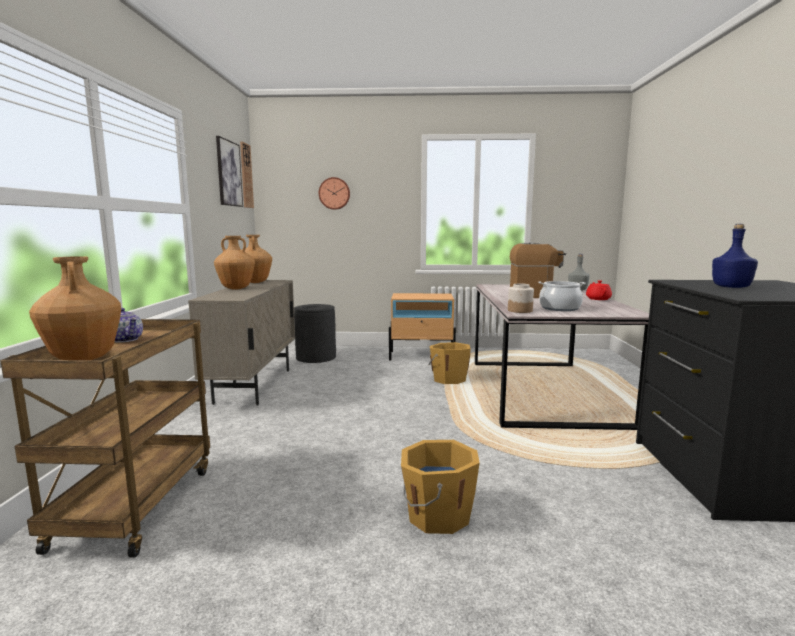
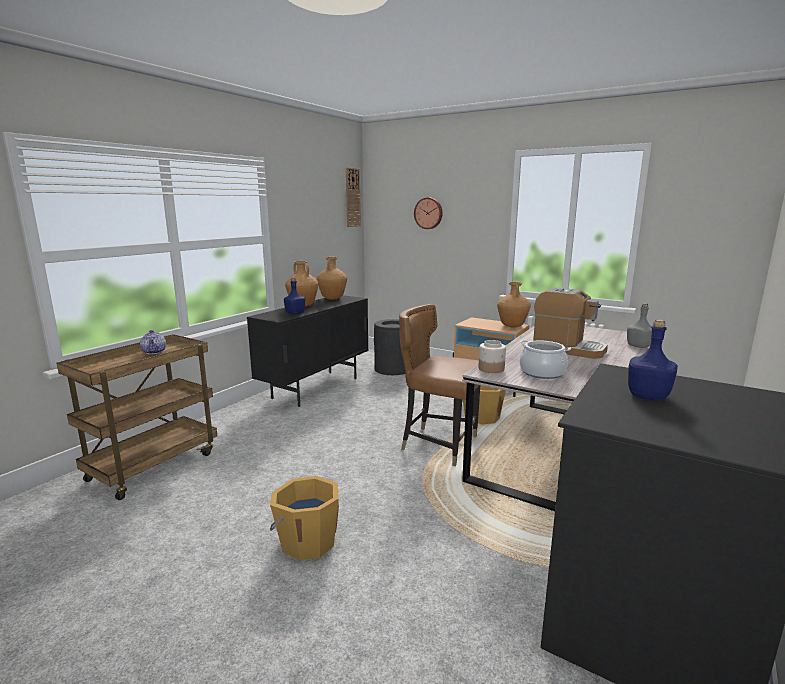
camera: 30 degrees right, 5 degrees up
(84, 359) = (107, 366): brown vase -> brown vase (512, 326)
(228, 173) = (326, 200): picture -> none
(244, 293) = (295, 313): none -> blue bottle
(254, 385) = (316, 388): beige cabinet -> black cabinet
(443, 406) = (439, 444): none -> brown chair
(598, 299) = (627, 365): red teapot -> none

